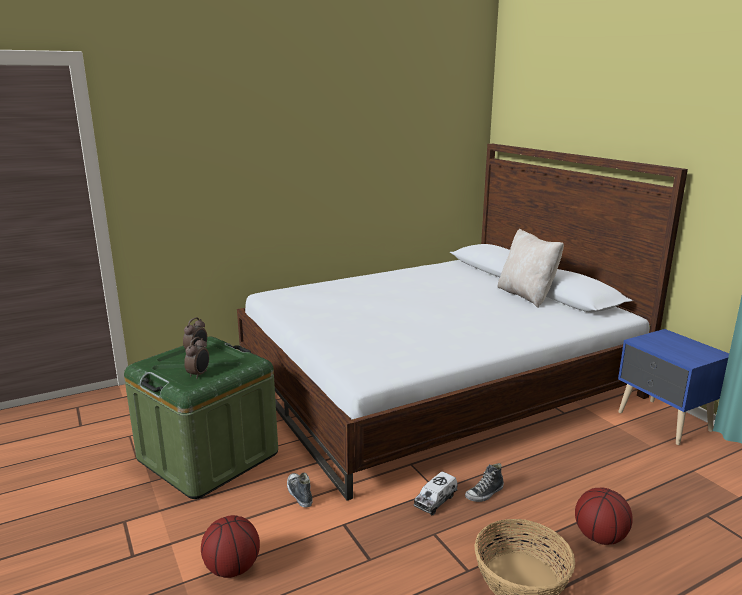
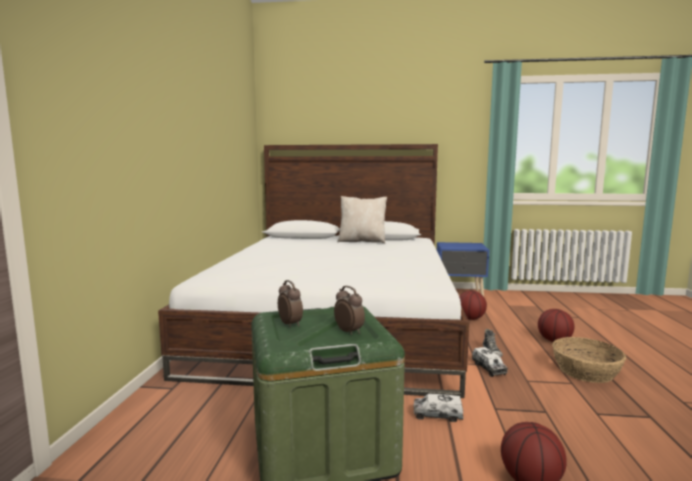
camera: 55 degrees left, 10 degrees down
(299, 494) = (437, 415): shoe -> toy truck
(579, 453) = (471, 318): none -> basketball

